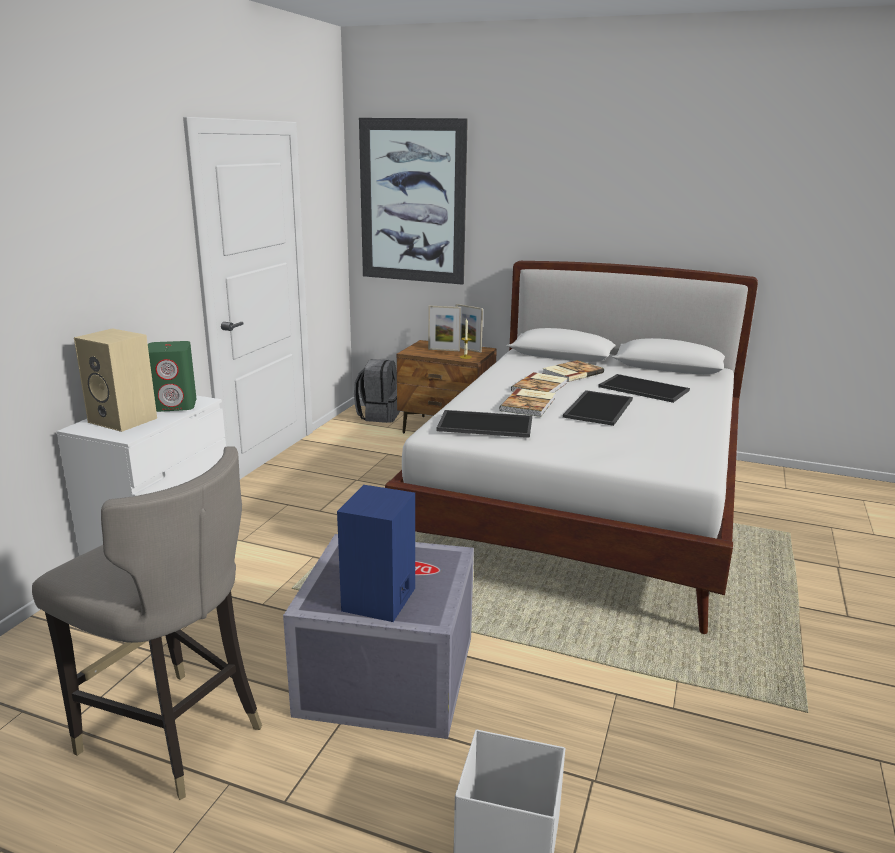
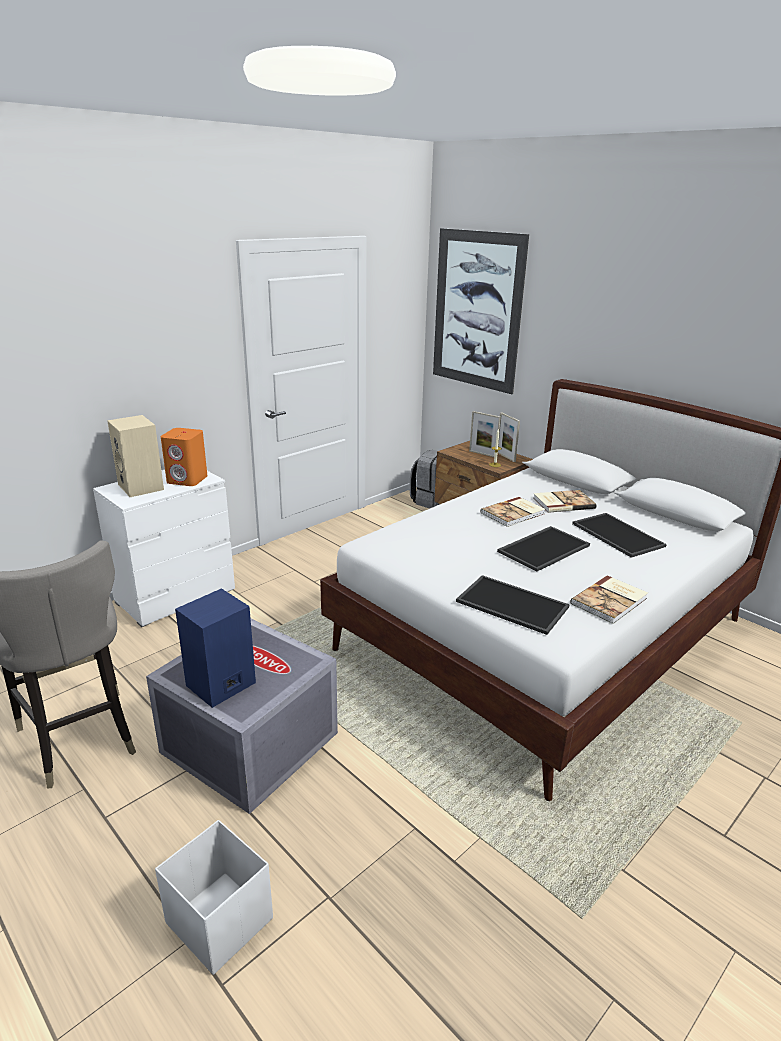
camera: 25 degrees right, 5 degrees up
(175, 405) = (187, 480): green speaker -> orange speaker
(484, 425) = (414, 545): tray -> tray (510, 605)
(529, 404) = (479, 531): book -> book (610, 601)

